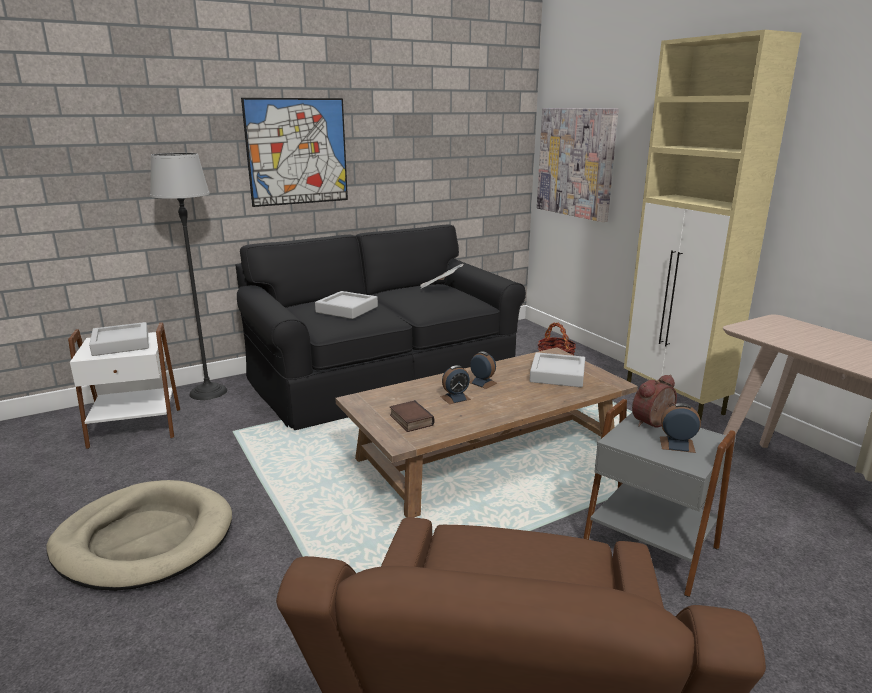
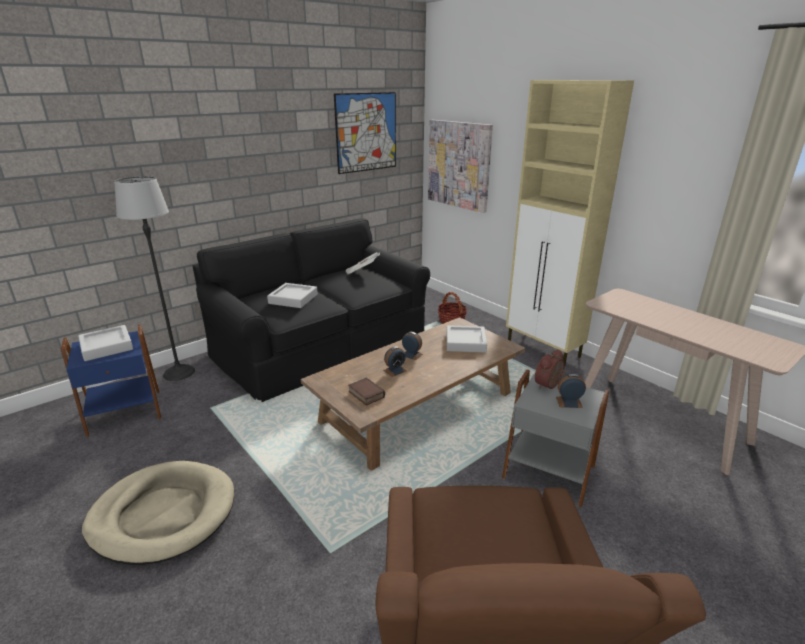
camera: 10 degrees left, 5 degrees up
(135, 429) = (125, 413): white side table -> blue side table
(297, 152) = (237, 167): picture -> picture (366, 132)

